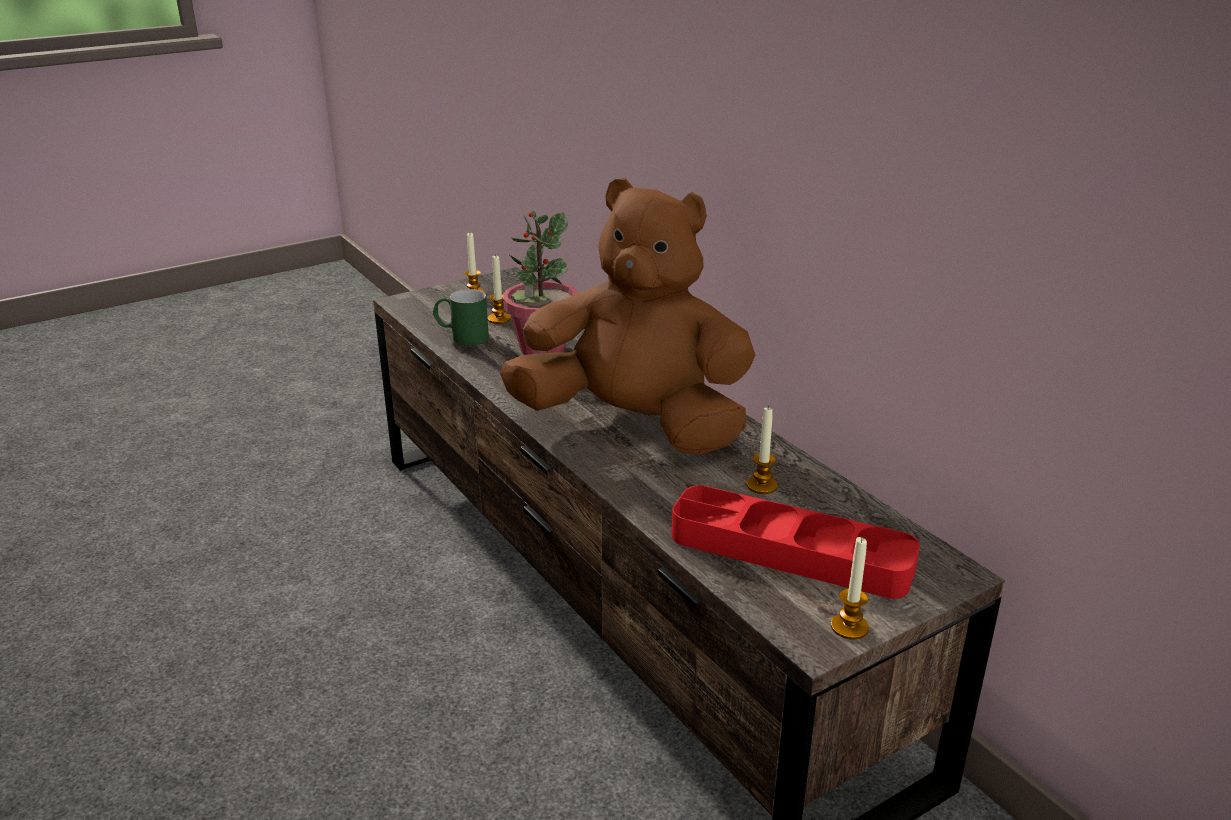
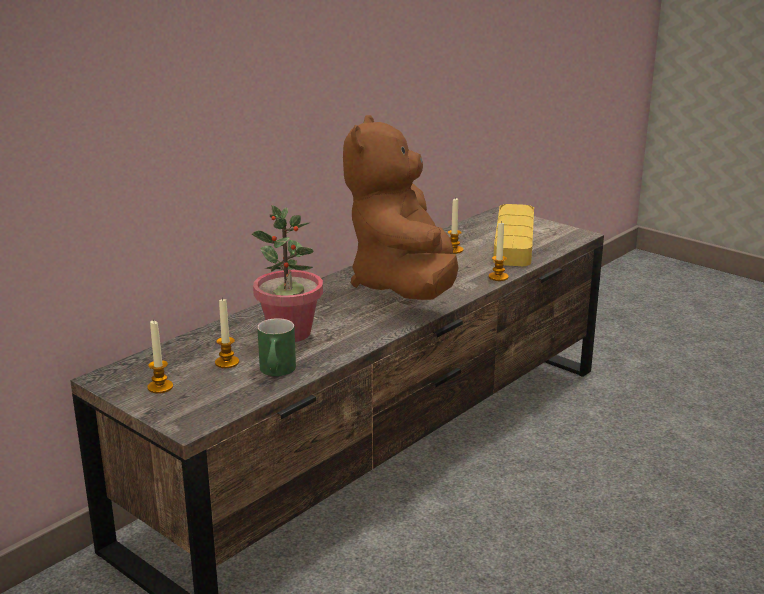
camera: 105 degrees left, 5 degrees down
(790, 552) = (514, 241): red tray -> yellow tray
(849, 627) = (562, 229): candle -> candle (498, 277)

